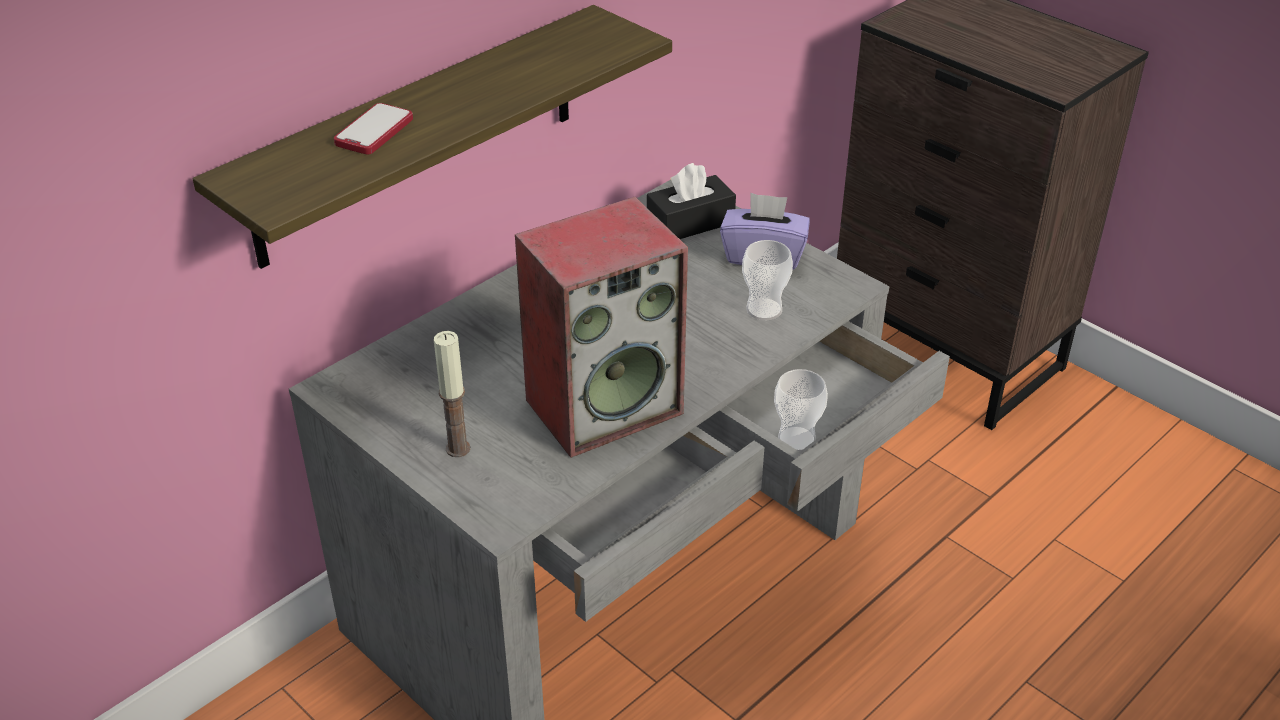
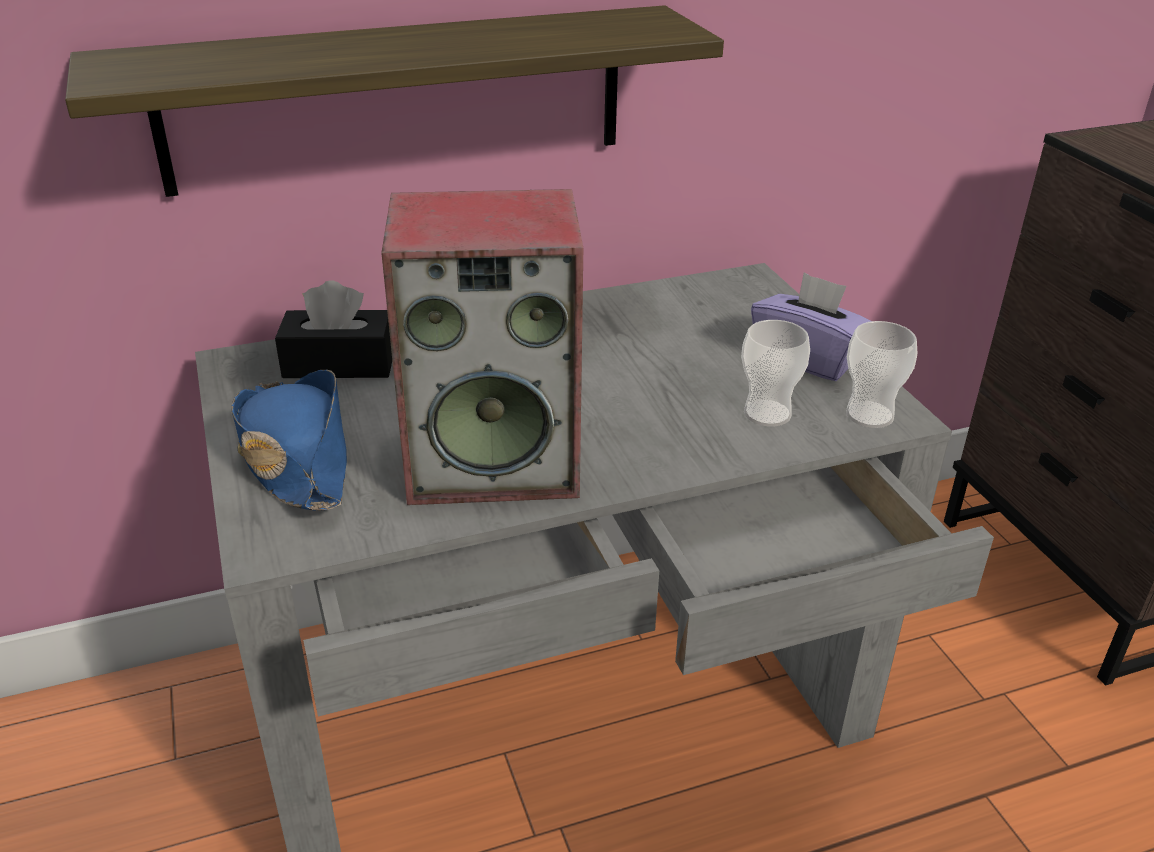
camera: 25 degrees right, 5 degrees down
(374, 131) = (295, 50): phone -> none
(458, 448) = (296, 457): candle -> blue hat
(690, 223) = (743, 308): black tissue box -> black tissue box (339, 363)
(796, 439) = (737, 584): cup -> cup (869, 415)

